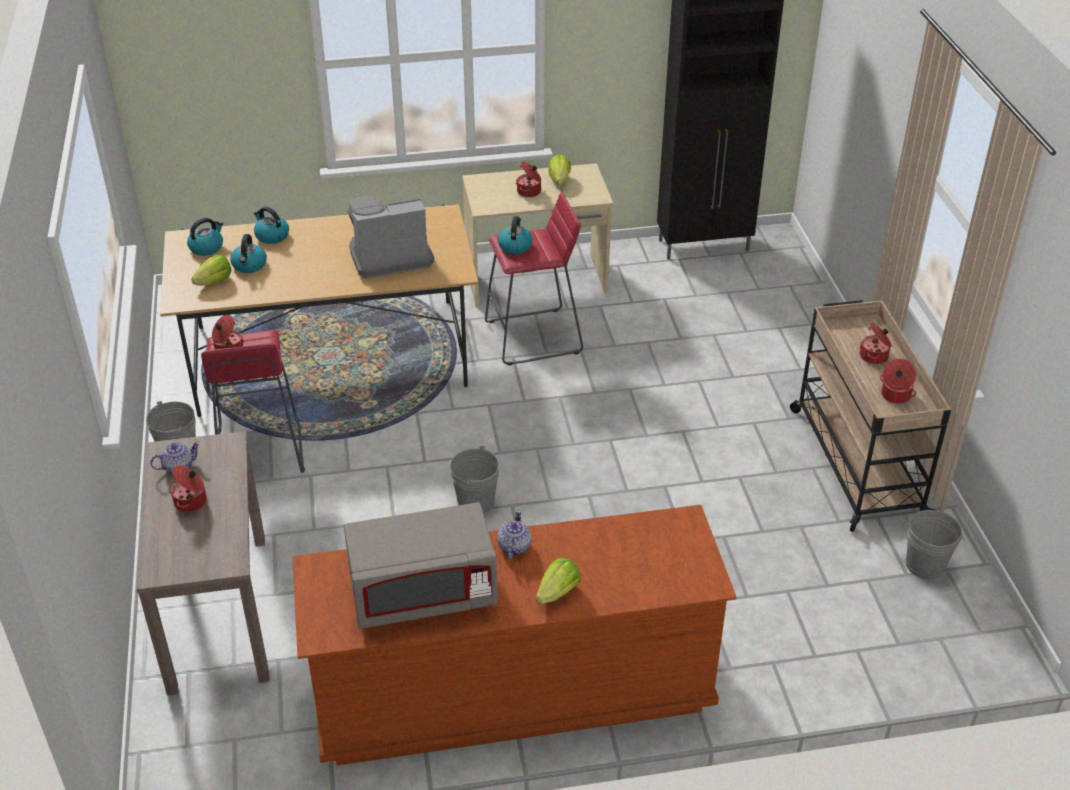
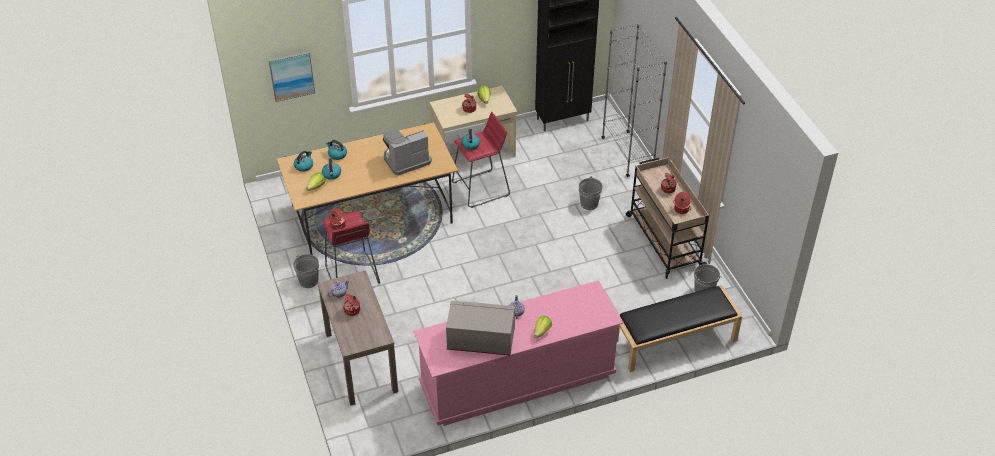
camera: 10 degrees left, 5 degrees up
(212, 89) = (291, 75): none -> picture
(423, 594) = (480, 340): grey microwave -> grey microwave turned 150 degrees counterclockwise
(476, 502) = (474, 287): grey bucket -> grey bucket (589, 204)
(512, 691) = (517, 380): brown dresser -> pink dresser
(810, 309) = (627, 153): none -> grey bookcase
(851, 655) = (674, 340): none -> black bench

